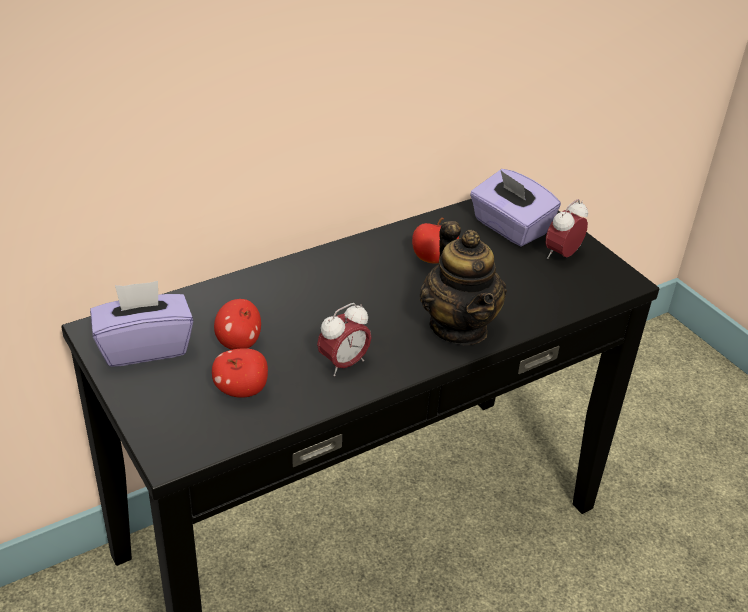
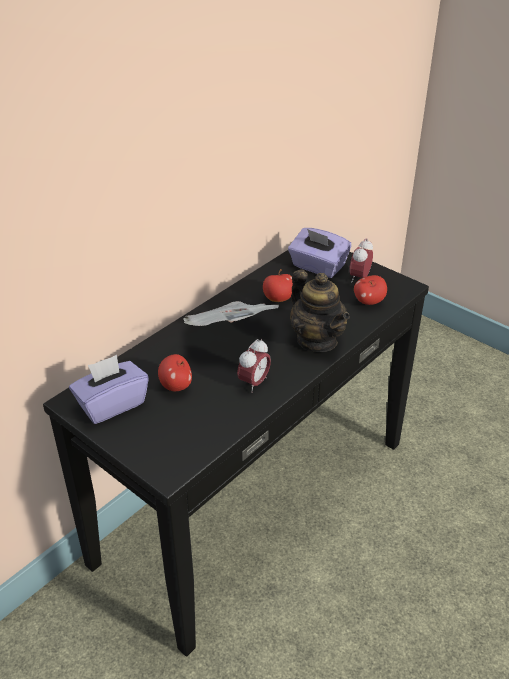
camera: 15 degrees left, 0 degrees up
(241, 390) = (194, 417): apple -> apple (369, 301)
(345, 291) = (230, 333): none -> newspaper

